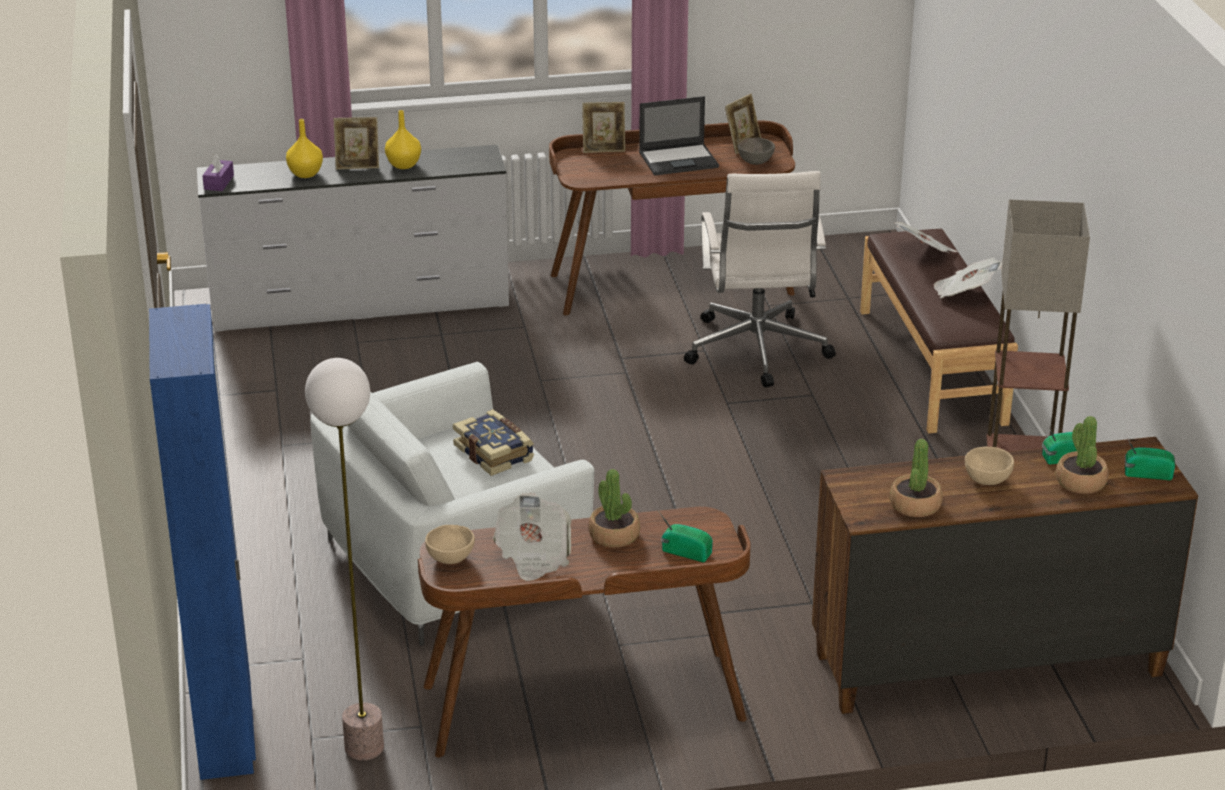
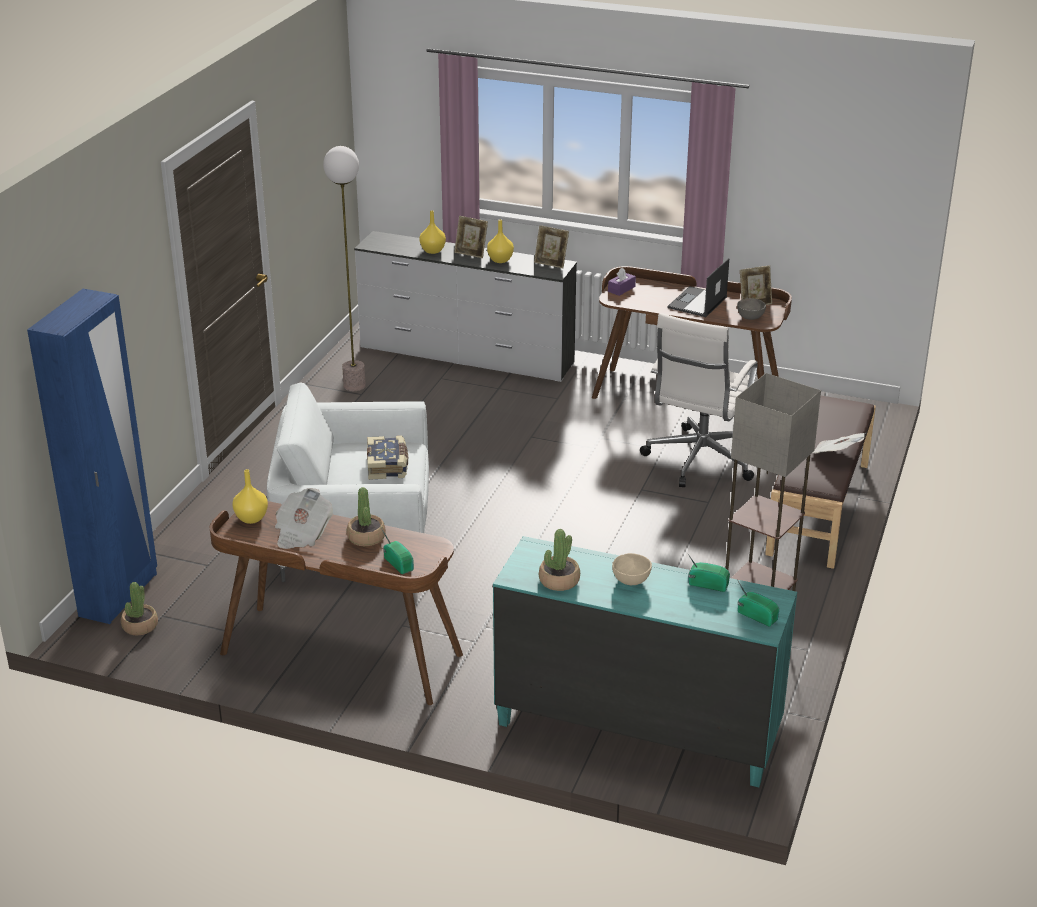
camera: 30 degrees right, 0 degrees up
(219, 182) = (375, 243): purple tissue box -> purple tissue box (621, 289)
(363, 747) = (185, 632): floor lamp -> floor lamp (354, 386)
(451, 559) = (252, 518): beige bowl -> yellow vase
(604, 149) = (653, 282): picture frame -> picture frame (551, 263)
(679, 160) = (697, 303): laptop -> laptop turned 105 degrees clockwise
(925, 253) = (838, 418): newspaper -> none
(986, 663) = (636, 729): brown dresser -> turquoise dresser
(1080, 482) = (698, 605): potted plant -> potted plant (140, 626)

